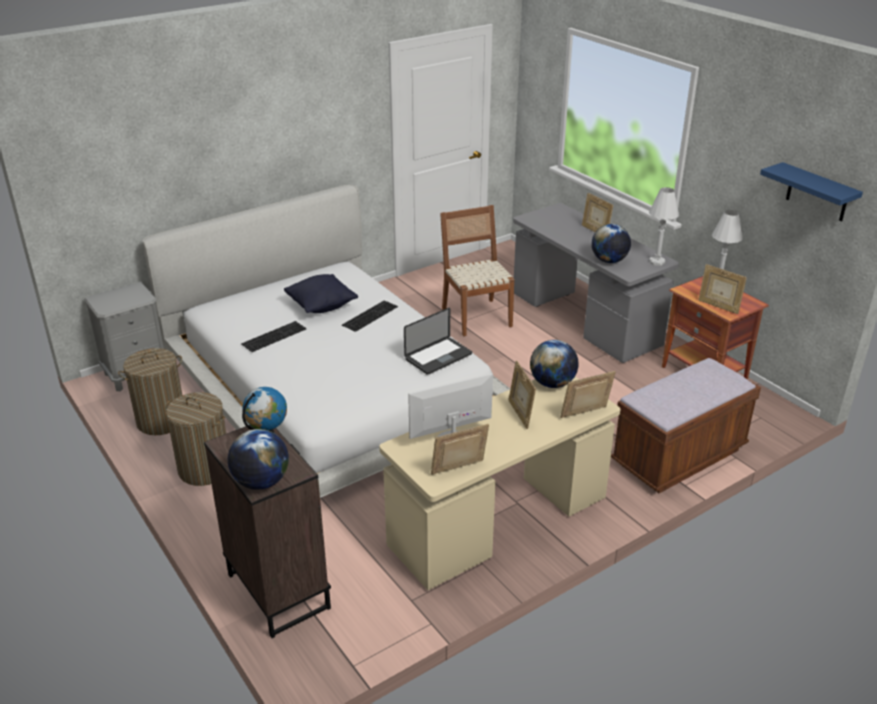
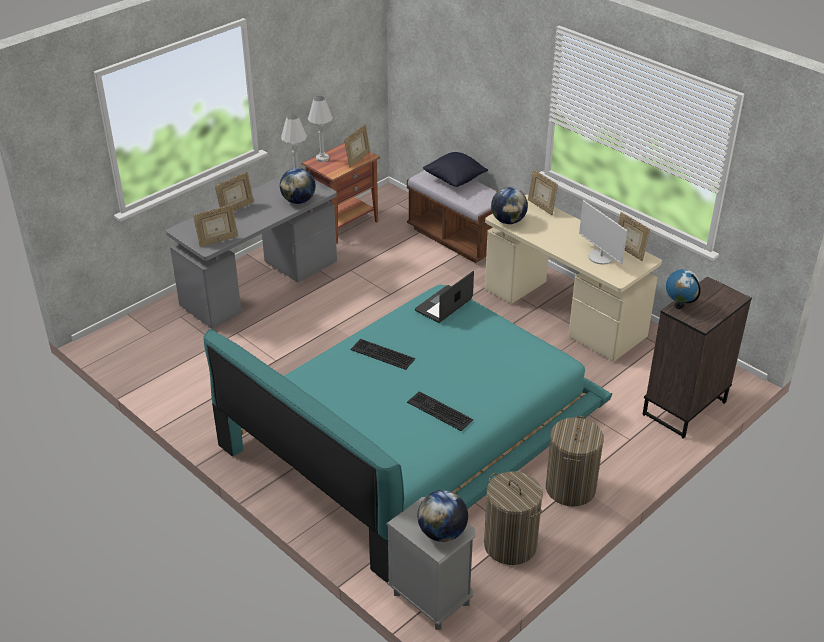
camera: 100 degrees left, 5 degrees up
(261, 482) = (730, 298): globe -> globe (442, 533)
(321, 306) = (371, 390): black pillow -> black pillow (455, 180)
(331, 386) = (414, 431): white bed -> turquoise bed
(438, 357) = (443, 305): laptop -> laptop turned 90 degrees counterclockwise
(476, 316) = (261, 350): chair -> none
(520, 414) = (553, 232): picture frame -> picture frame (217, 241)
(817, 193) = (354, 41): blue shelf -> none

